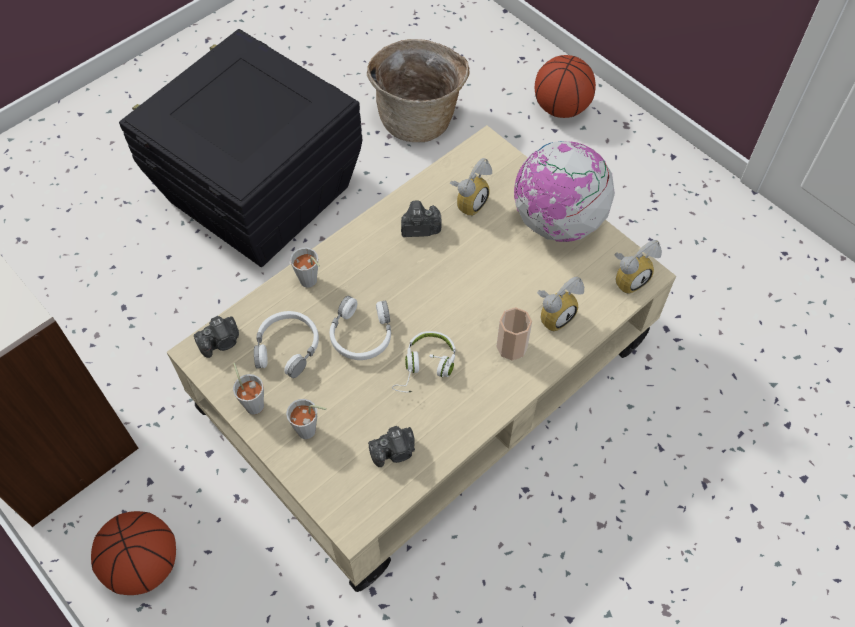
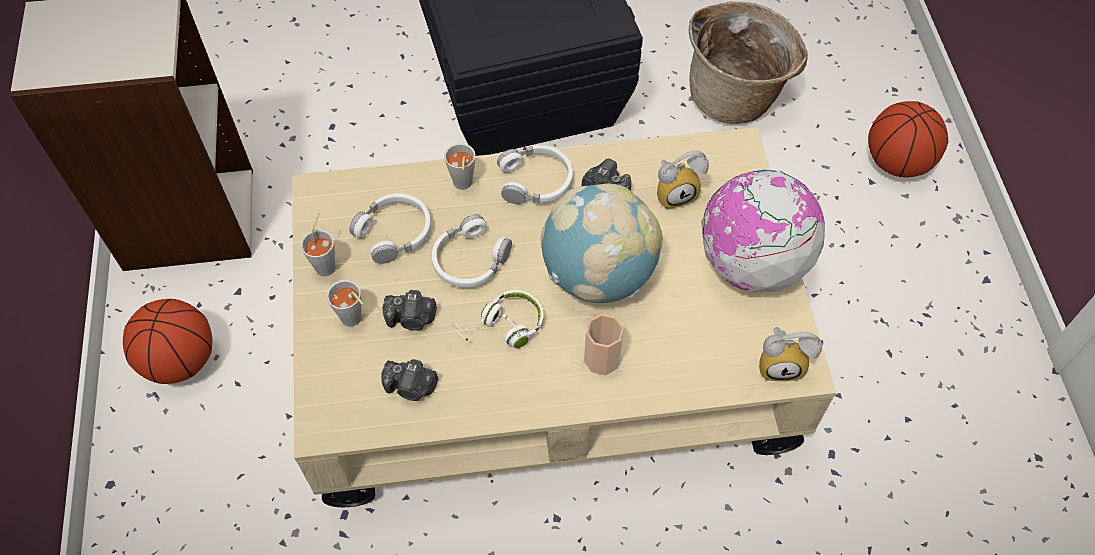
camera: 35 degrees right, 0 degrees up
(221, 342) = (343, 193): camera -> camera (412, 319)
(363, 249) = (536, 181): none -> white headphones
(462, 290) = (598, 275): none -> globe
(554, 314) = (671, 353): alarm clock -> none

